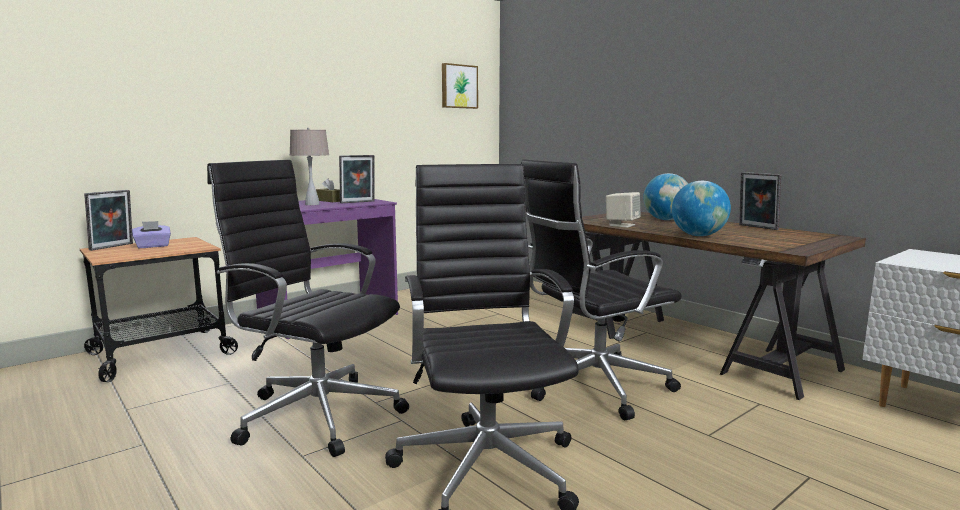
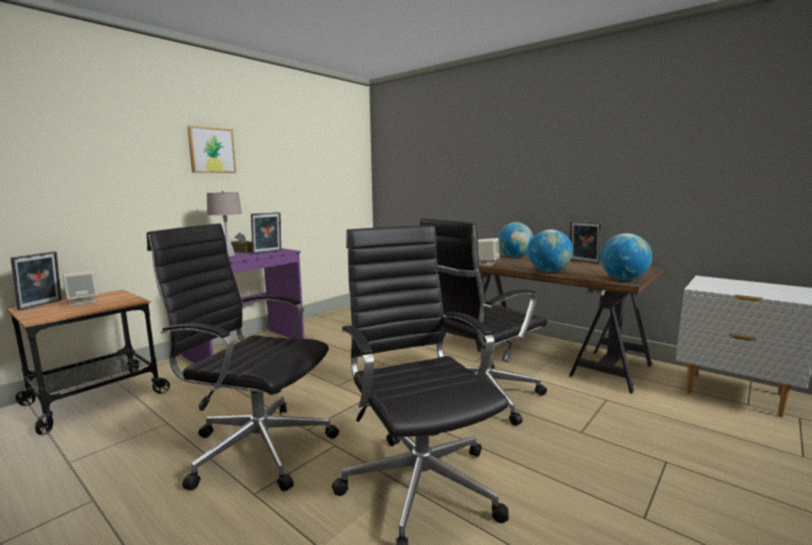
camera: 10 degrees left, 0 degrees up
(153, 246) = (83, 302): purple tissue box -> beige speaker
(458, 86) = (340, 154): picture -> picture (211, 150)
(793, 247) = (623, 279): none -> globe

